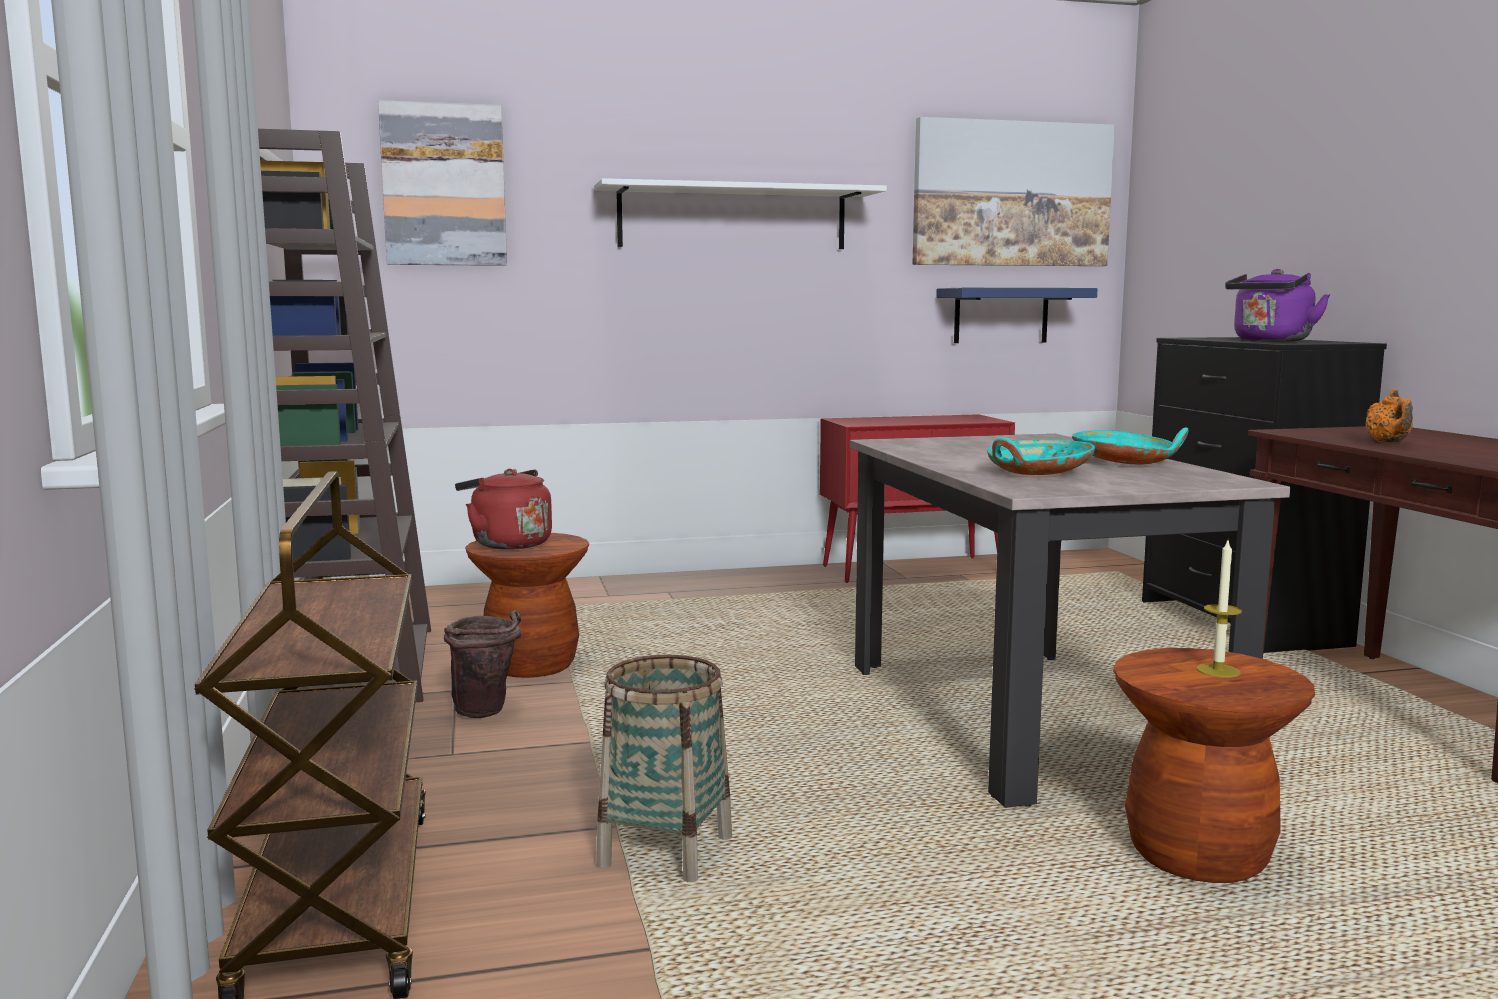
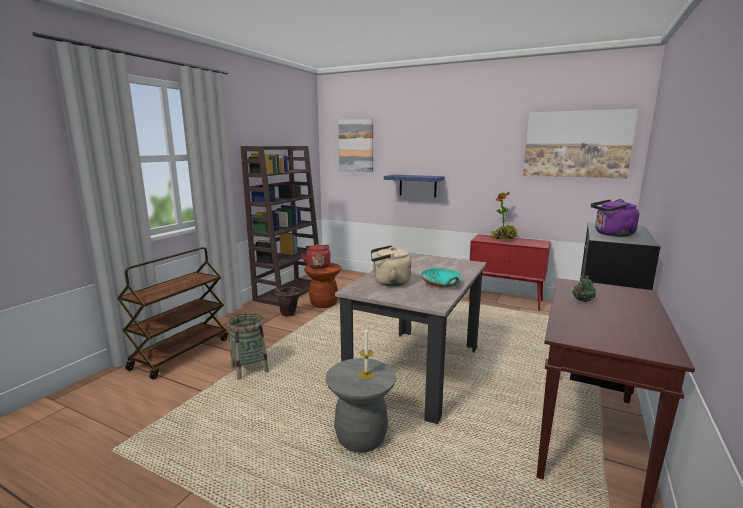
camera: 40 degrees right, 5 degrees up
(733, 218) = (448, 155): white shelf -> none
(896, 419) = (503, 239): none -> potted plant
(1001, 315) = (566, 198): blue shelf -> blue shelf (417, 185)
(1037, 473) = (389, 282): turquoise bowl -> beige kettle
(1198, 856) = (361, 437): brown stool -> grey stool
(1388, 442) = (582, 301): orange teapot -> green teapot

